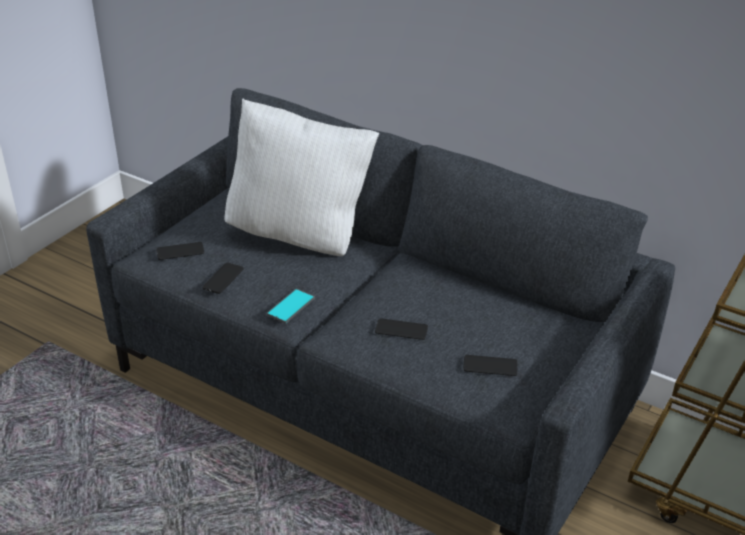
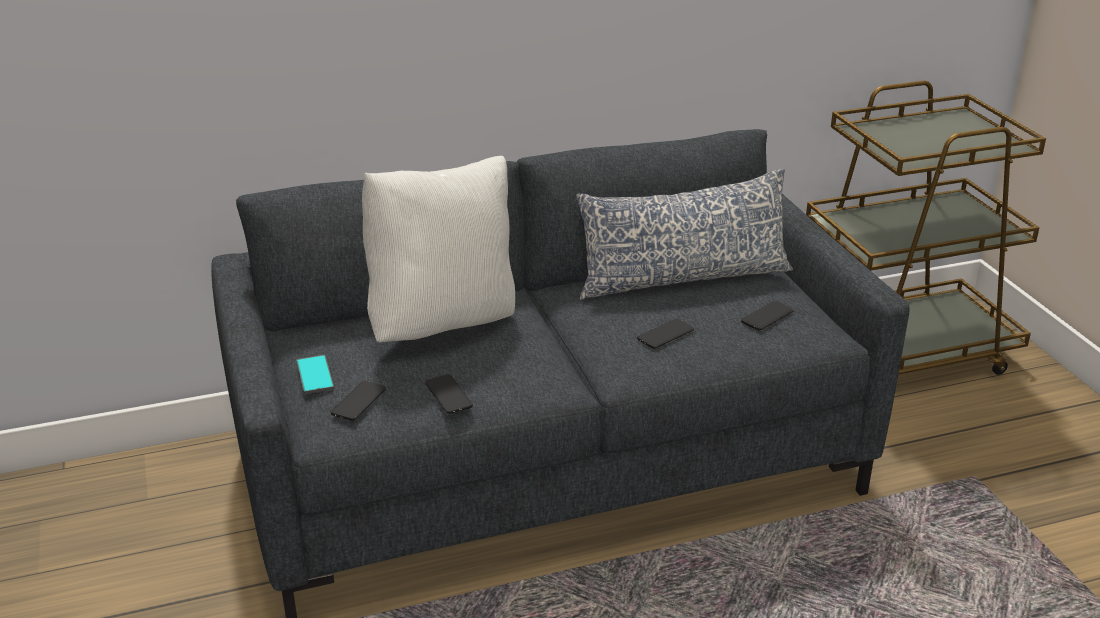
camera: 50 degrees left, 5 degrees down
(291, 306) = (552, 375): phone -> phone (314, 375)
(492, 302) = (682, 277): none -> pillow

